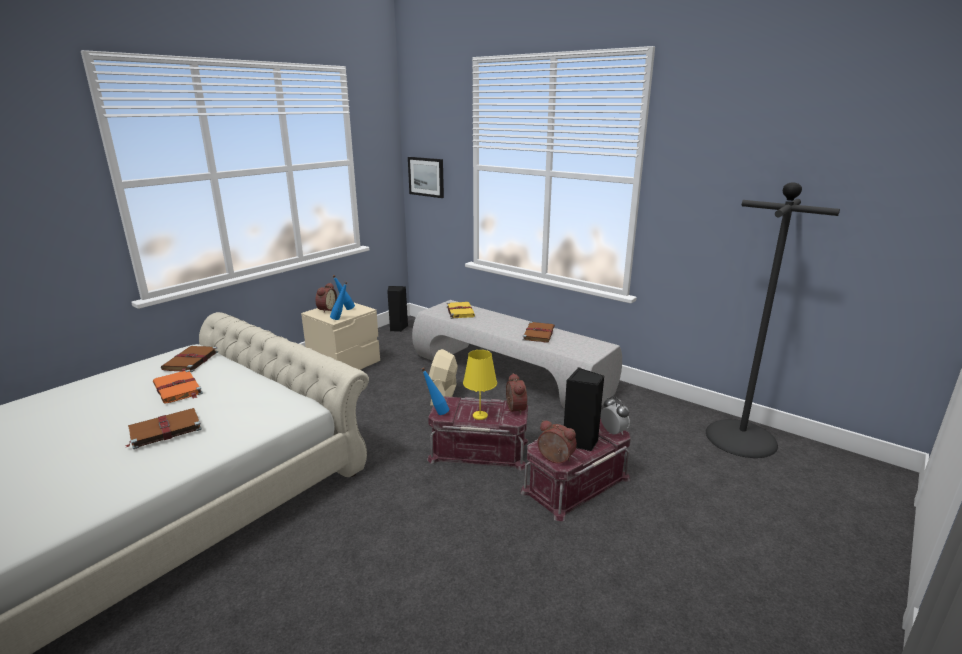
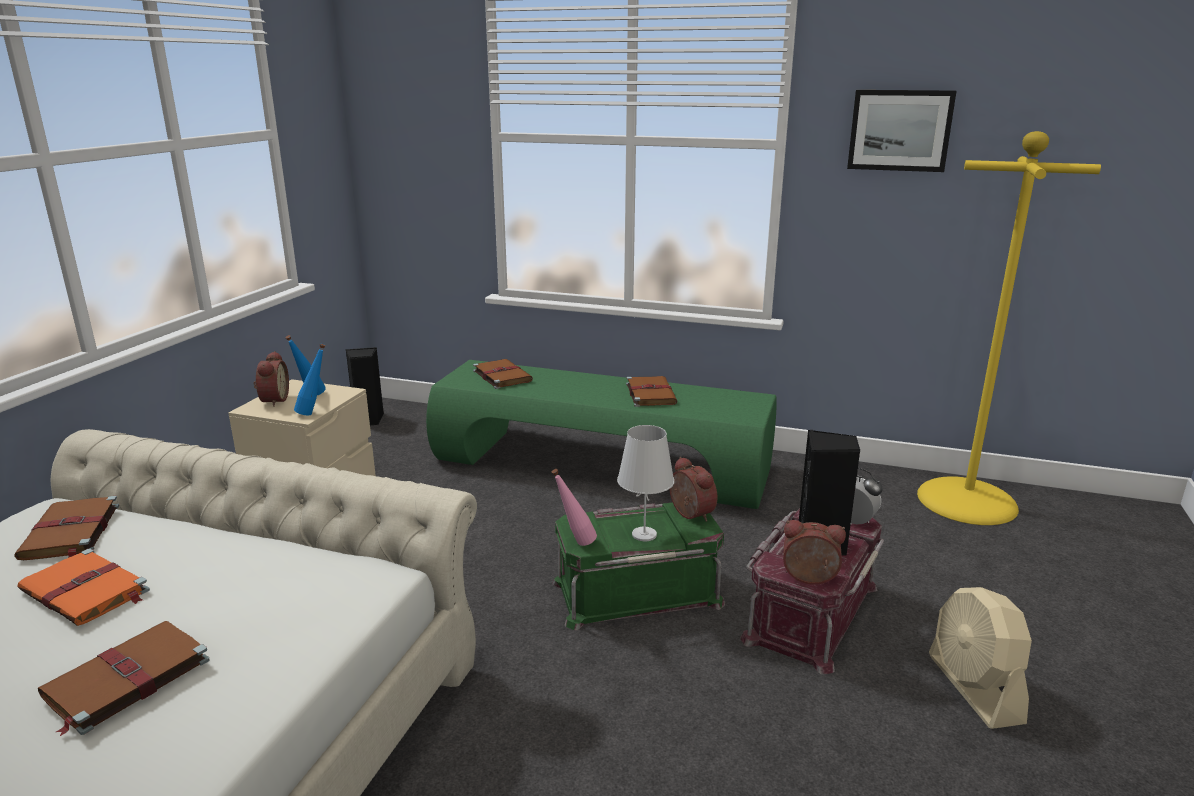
camera: 20 degrees left, 0 degrees up
(426, 177) = (399, 158): picture -> picture (899, 130)
(436, 413) = (575, 544): blue bottle -> pink bottle
(443, 395) = (519, 515): beige fan -> beige fan (974, 688)
(460, 311) = (501, 375): yellow book -> brown book
(479, 416) = (644, 535): yellow table lamp -> white table lamp
(479, 450) = (636, 591): red storage box -> green storage box
(510, 374) = (601, 464): grey bench -> green bench
(741, 438) = (966, 501): black clothes rack -> yellow clothes rack

